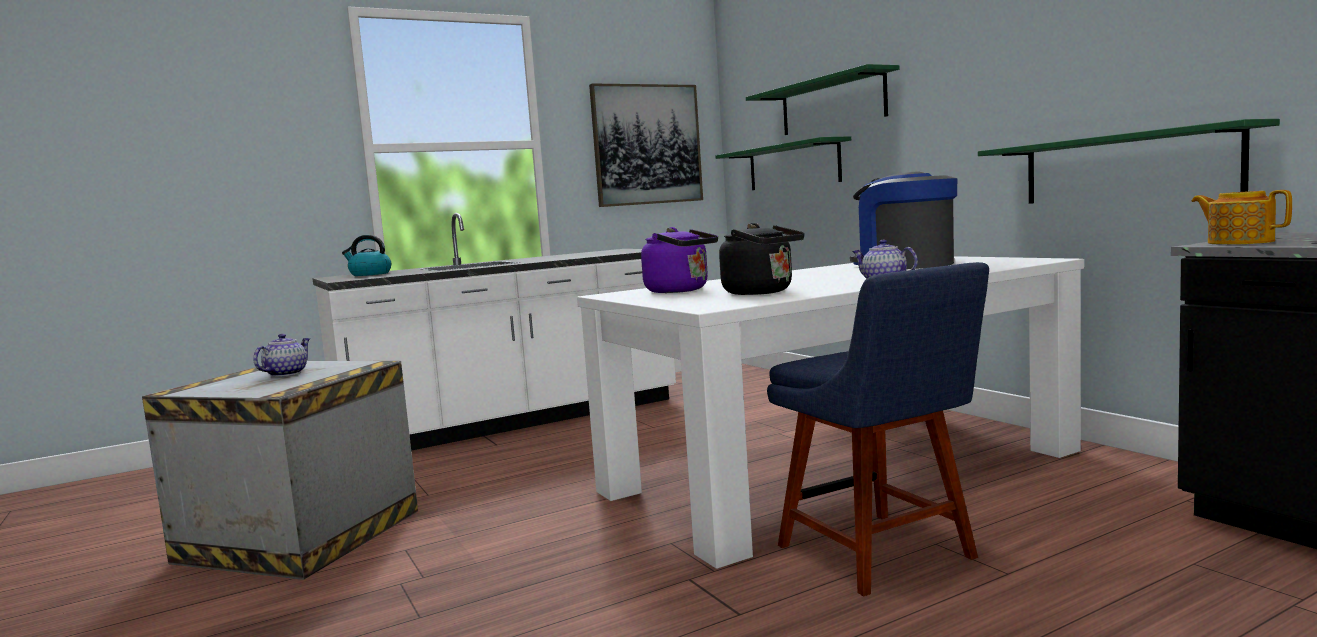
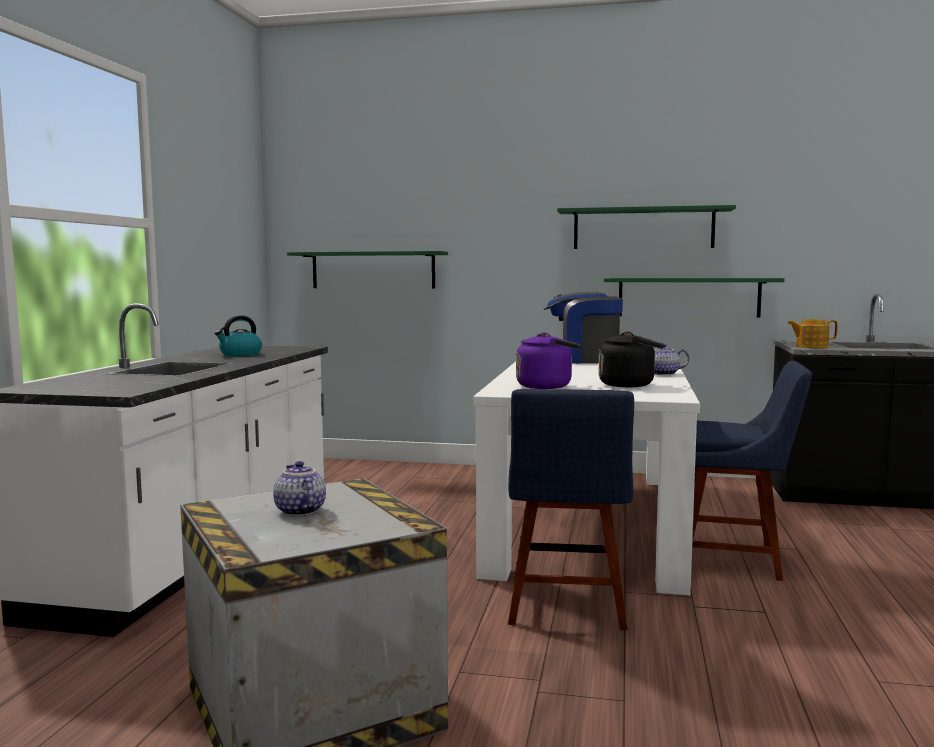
camera: 50 degrees left, 0 degrees up
(369, 274) = (85, 383): kettle -> kettle (240, 354)
(590, 536) = (566, 607): none -> blue chair
(647, 145) = (223, 234): picture -> none
(831, 104) = (426, 222): green shelf -> green shelf (643, 228)

